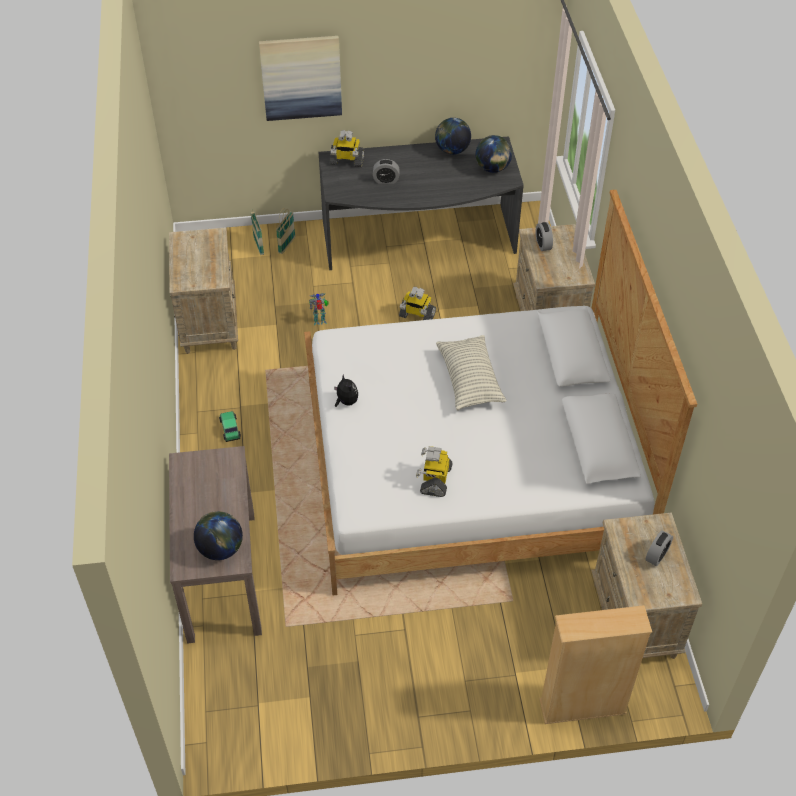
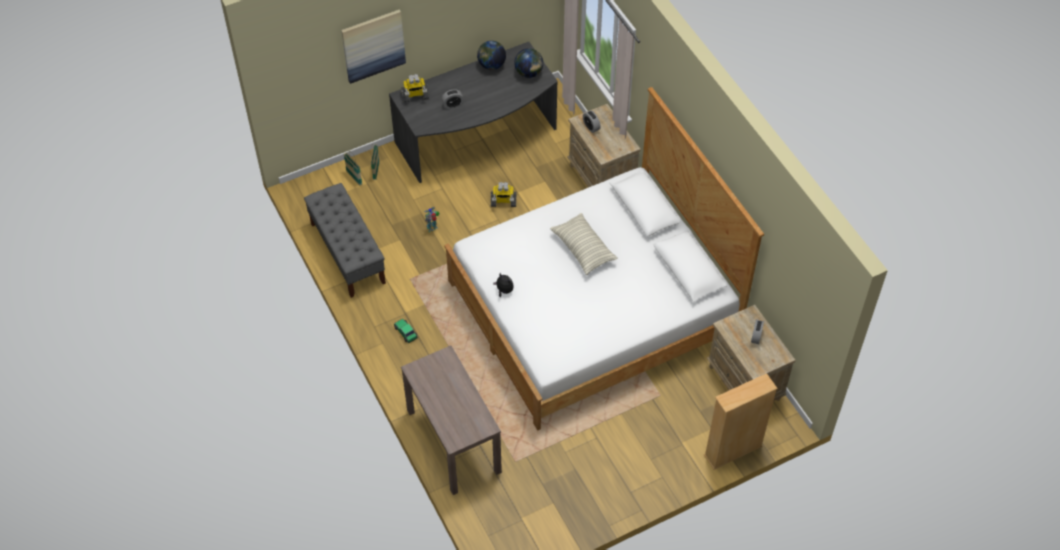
camera: 20 degrees left, 5 degrees up
(209, 322) = (347, 253): beige nightstand -> grey bench
(221, 549) = (472, 422): globe -> none
(435, 479) = (591, 329): toy robot -> none

